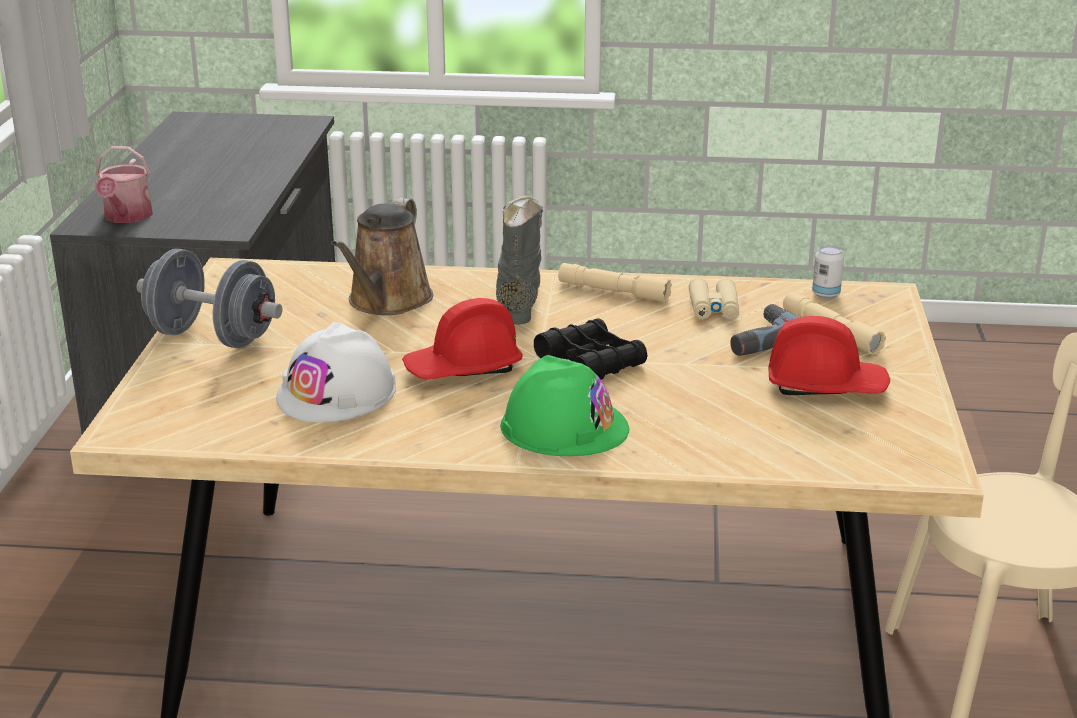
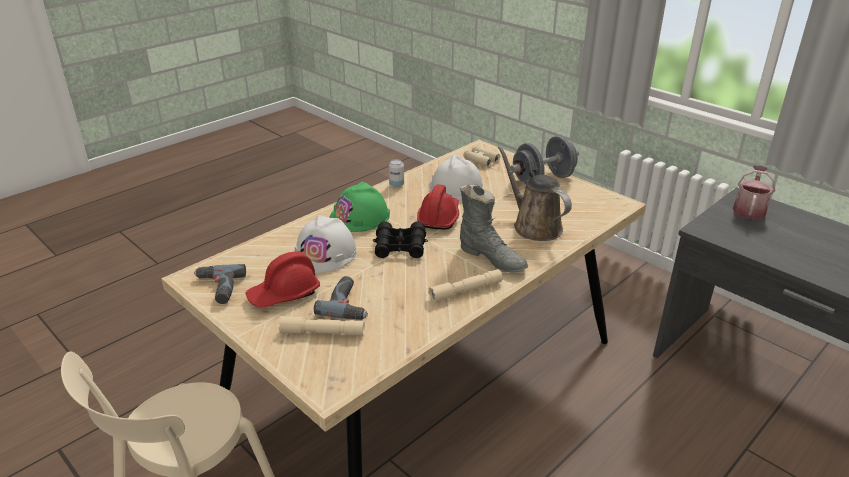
camera: 130 degrees right, 5 degrees up
(126, 217) = (749, 209): watering can -> watering can turned 75 degrees clockwise
(699, 405) = (325, 253): none -> white hard hat
(713, 308) = (403, 311): beige binoculars -> beige binoculars (481, 160)
(826, 294) = (363, 364): can -> can (396, 185)
(910, 435) = (217, 288): none -> power drill

